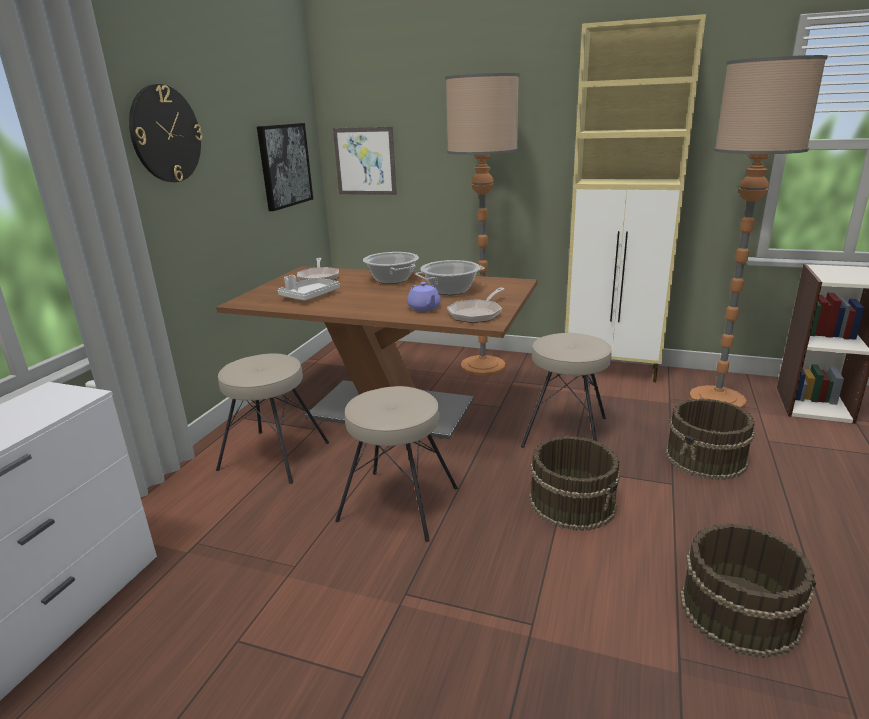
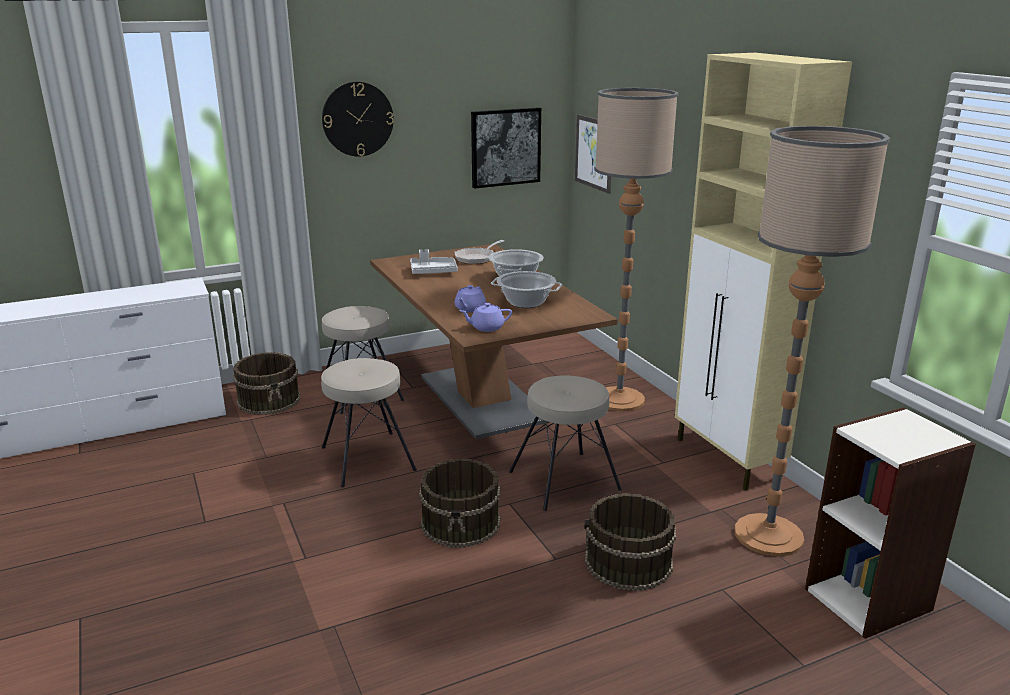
camera: 45 degrees right, 0 degrees up
(477, 314) = (486, 327): frying pan -> purple teapot
(738, 611) = (414, 638): brown bucket -> brown bucket (269, 400)

